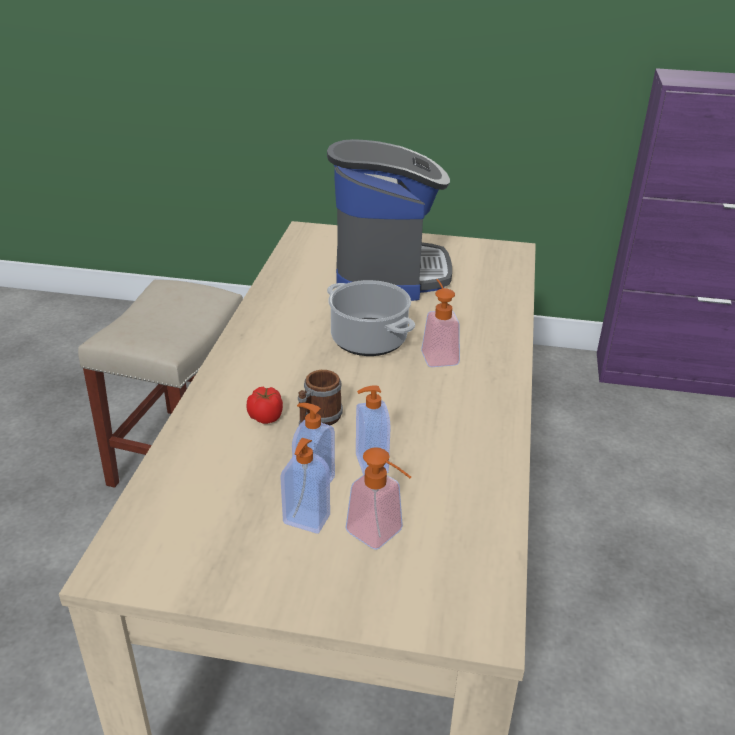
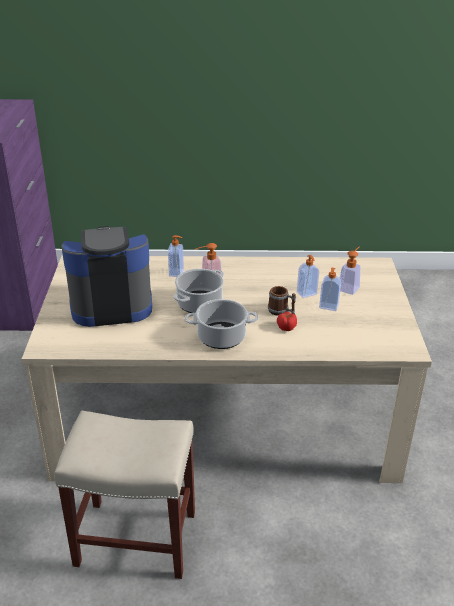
camera: 100 degrees left, 0 degrees up
(269, 349) = (220, 337): none -> cooking pot
(306, 521) = (352, 305): soap dispenser -> soap dispenser (177, 273)

